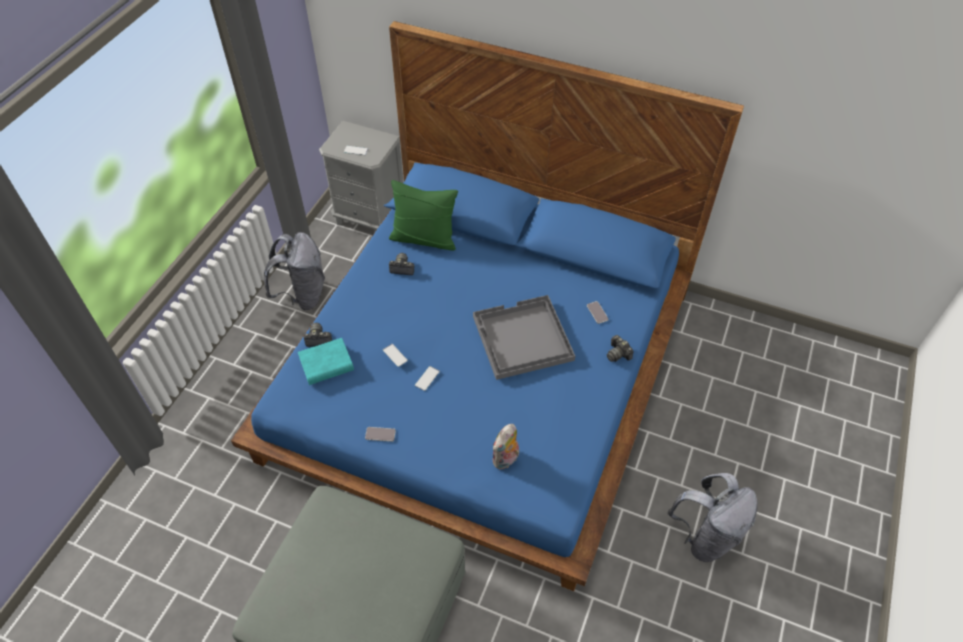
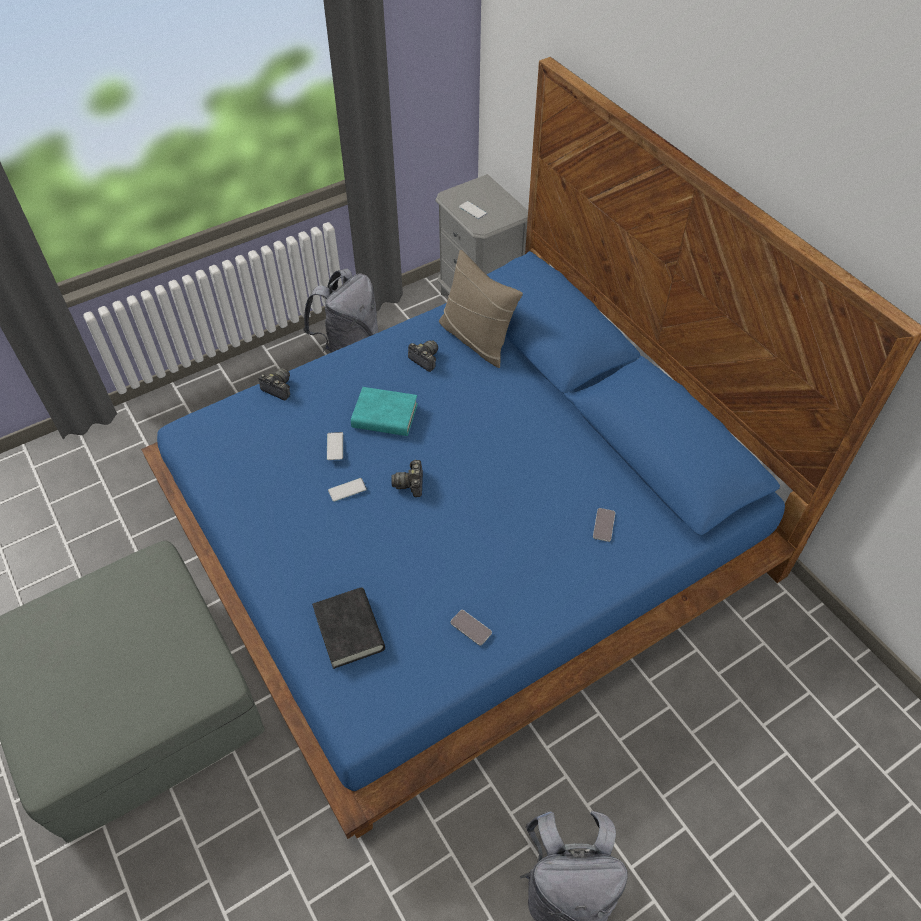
camera: 35 degrees right, 0 degrees up
(326, 364) = (261, 418): turquoise book -> turquoise book (385, 416)
(380, 434) = (249, 521): phone -> phone (471, 628)
(424, 238) = (476, 339): green pillow -> beige pillow
(506, 460) = (349, 630): plush toy -> black book
(522, 339) = (486, 505): grey tray -> none
(618, 354) = (587, 588): camera -> camera (410, 484)

